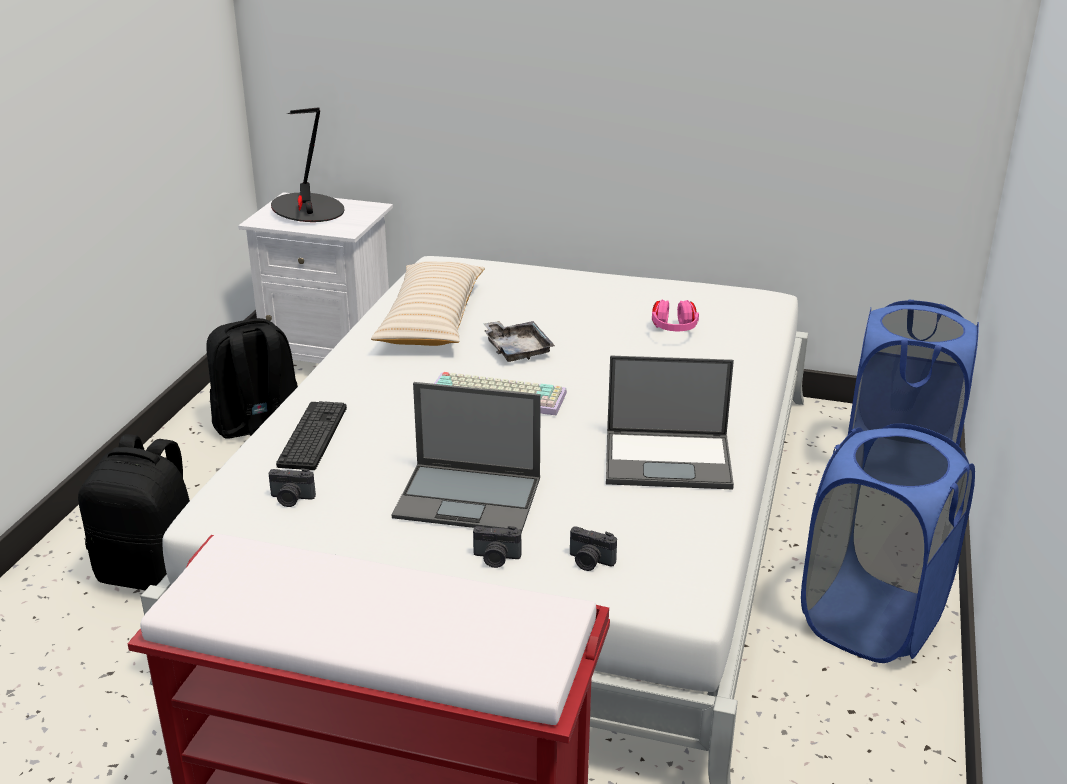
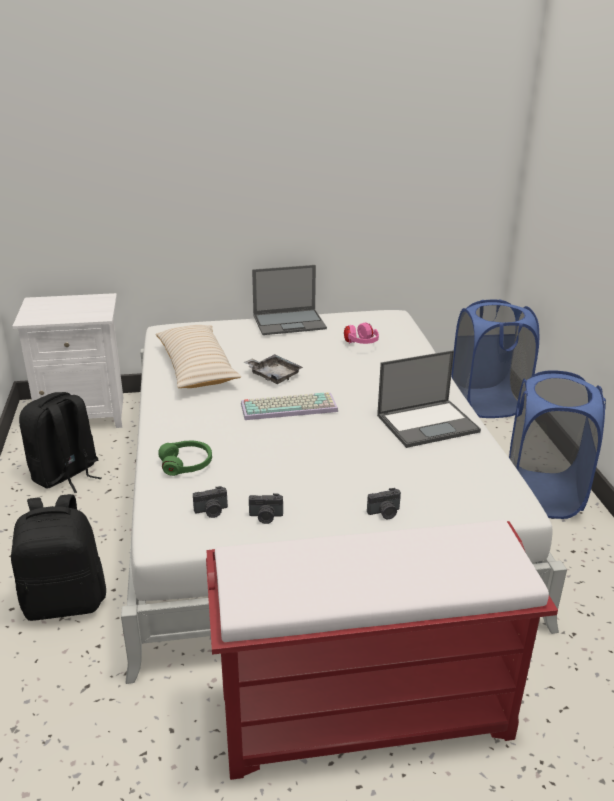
camera: 25 degrees left, 0 degrees up
(308, 211) = (58, 307): table lamp -> none
(313, 436) = (186, 464): keyboard -> green headphones
(470, 498) = (332, 478): laptop -> laptop (290, 322)
(590, 562) = (442, 498): camera -> camera (266, 517)

